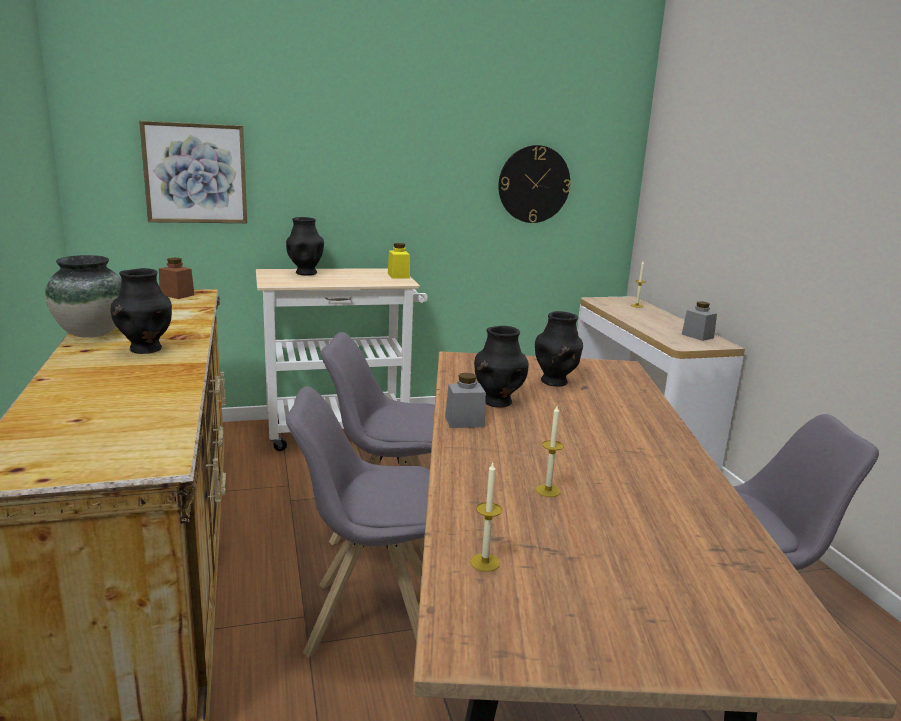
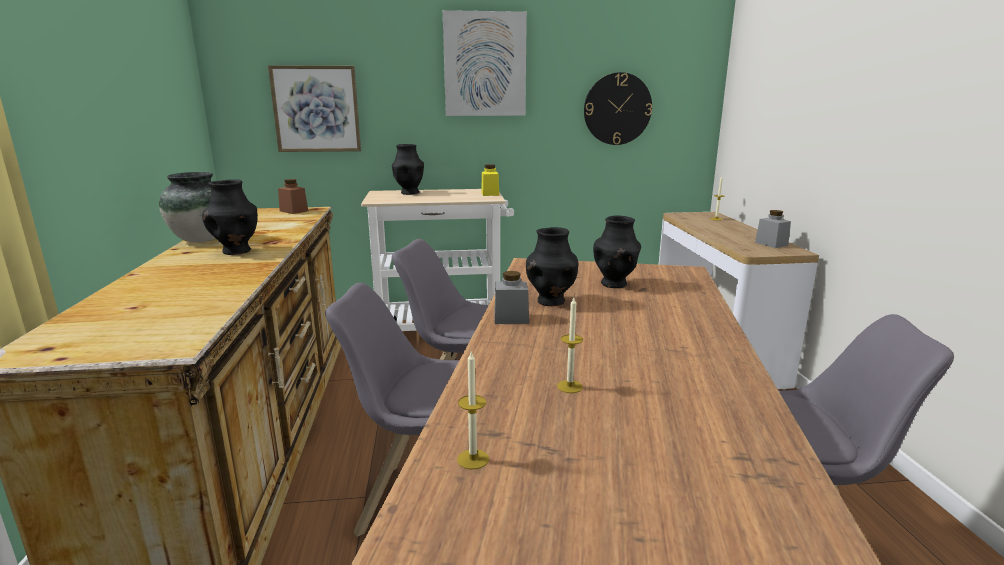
camera: 10 degrees right, 0 degrees up
(392, 131) = (484, 65): none -> picture

